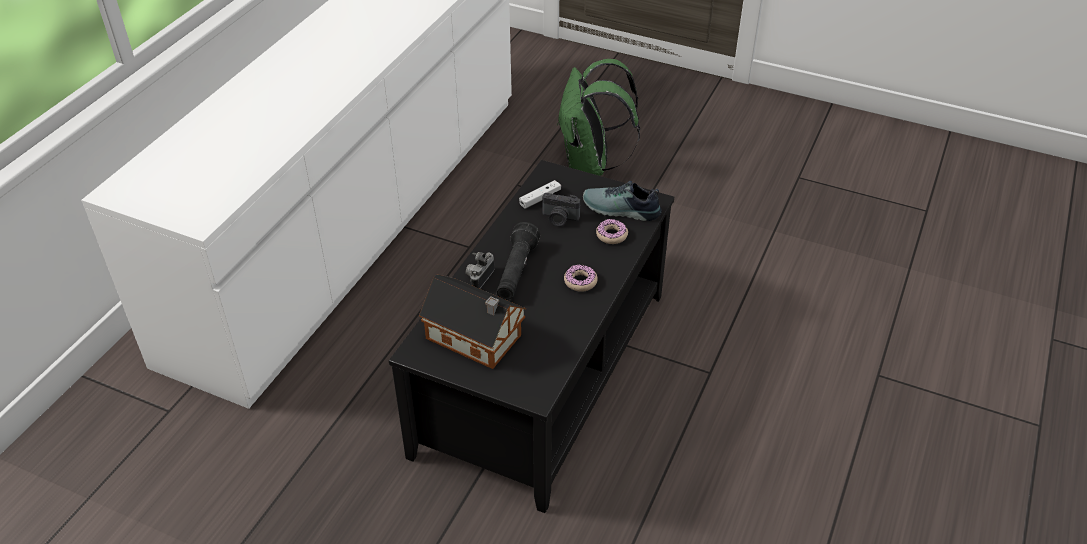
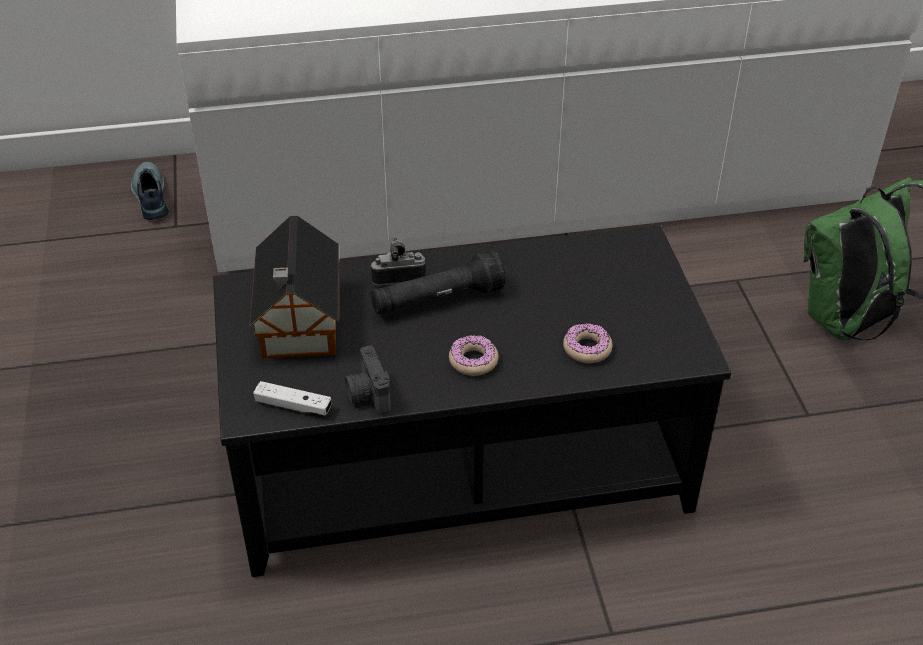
camera: 55 degrees right, 0 degrees up
(540, 198) = (586, 257): white game controller -> white game controller (293, 406)
(559, 219) = (567, 290): camera -> camera (367, 395)
(620, 210) = (644, 335): shoe -> shoe (149, 197)

